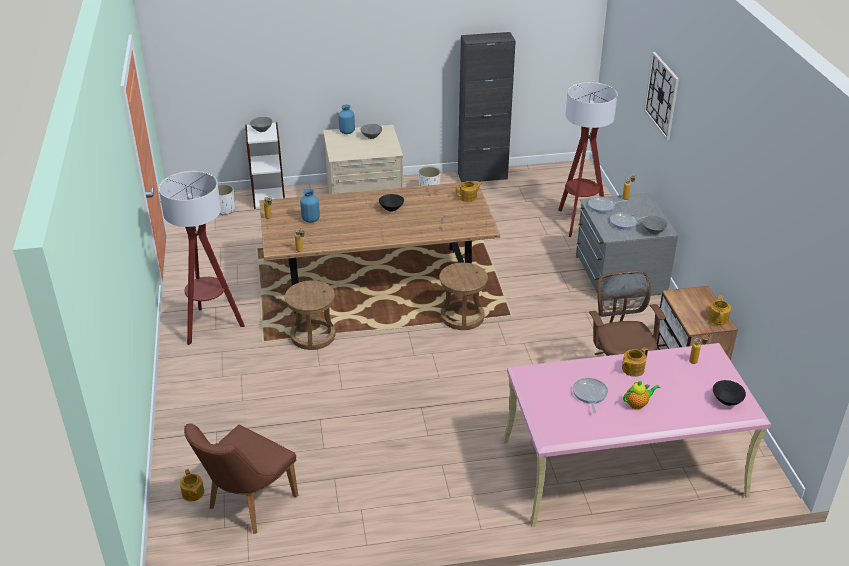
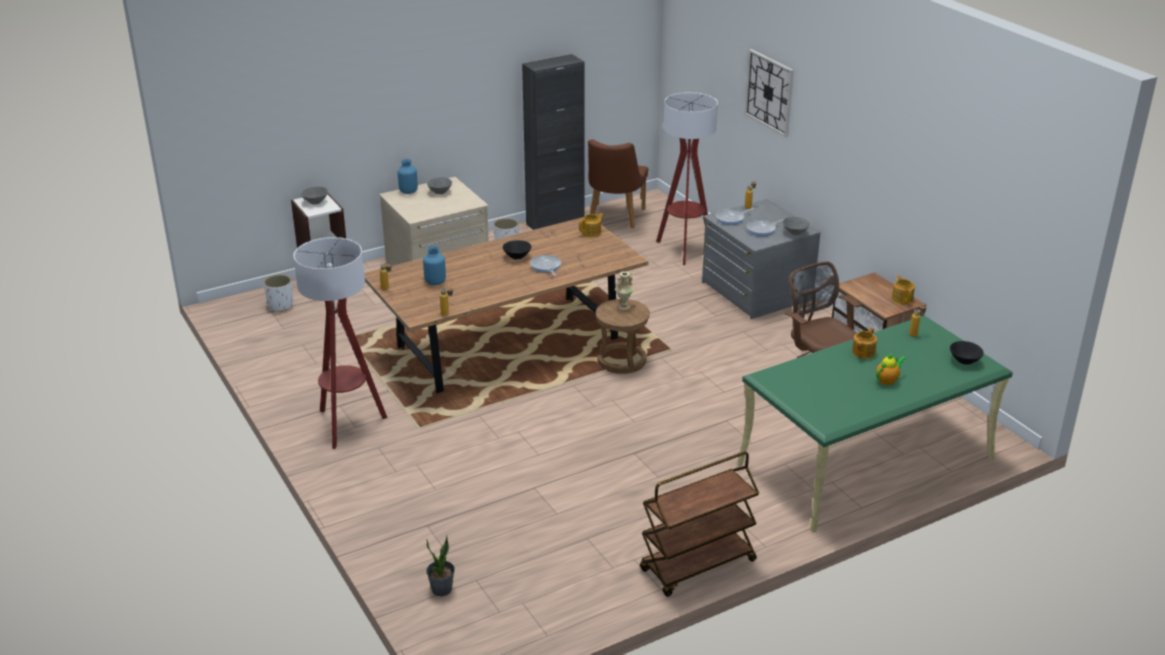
camera: 20 degrees left, 5 degrees down
(193, 493) = (442, 589): teapot -> potted plant
(246, 506) = (509, 586): brown chair -> brown chair (614, 218)
(313, 336) = (472, 411): brown stool -> none
(410, 532) = (697, 566): none -> brown cart
(467, 271) = (623, 306): none -> beige vase
(589, 394) = (838, 382): frying pan -> frying pan (546, 267)
(621, 468) = (865, 462): pink desk -> green desk

